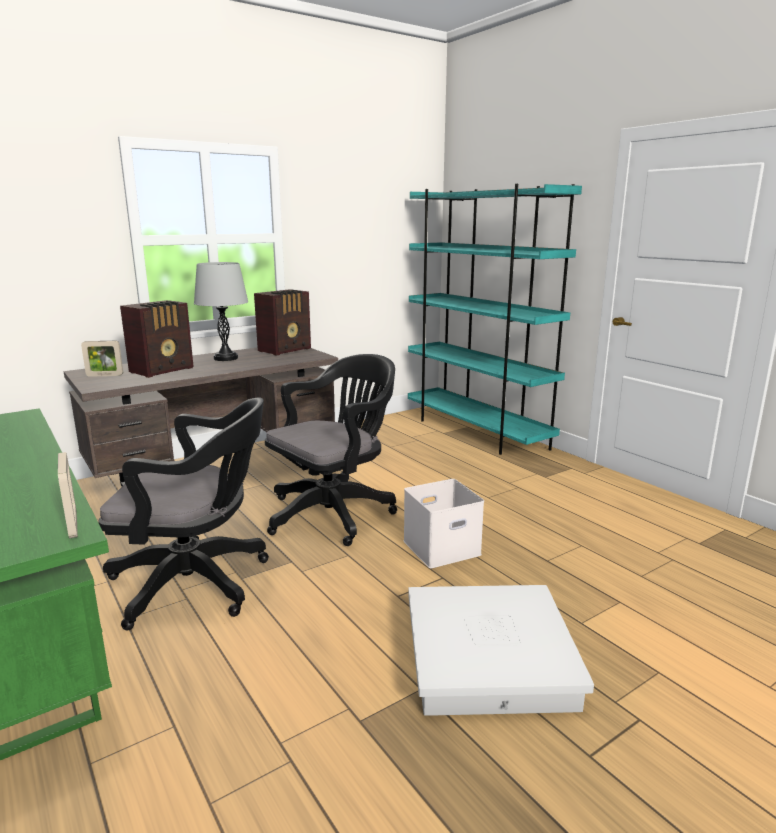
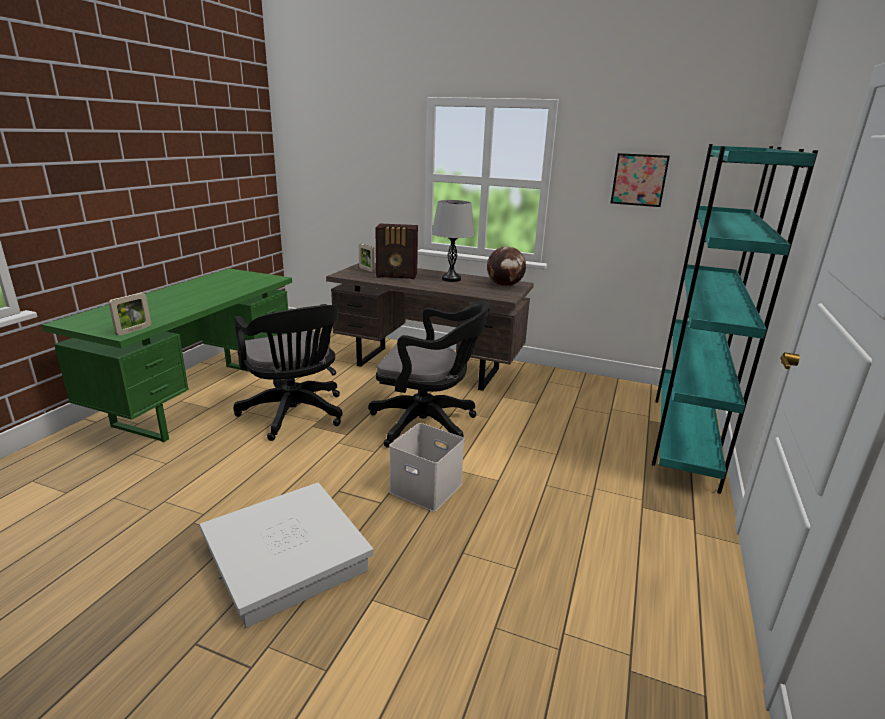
camera: 55 degrees right, 5 degrees up
(286, 350) = (505, 285): radio -> globe
(358, 225) = (639, 180): none -> picture

